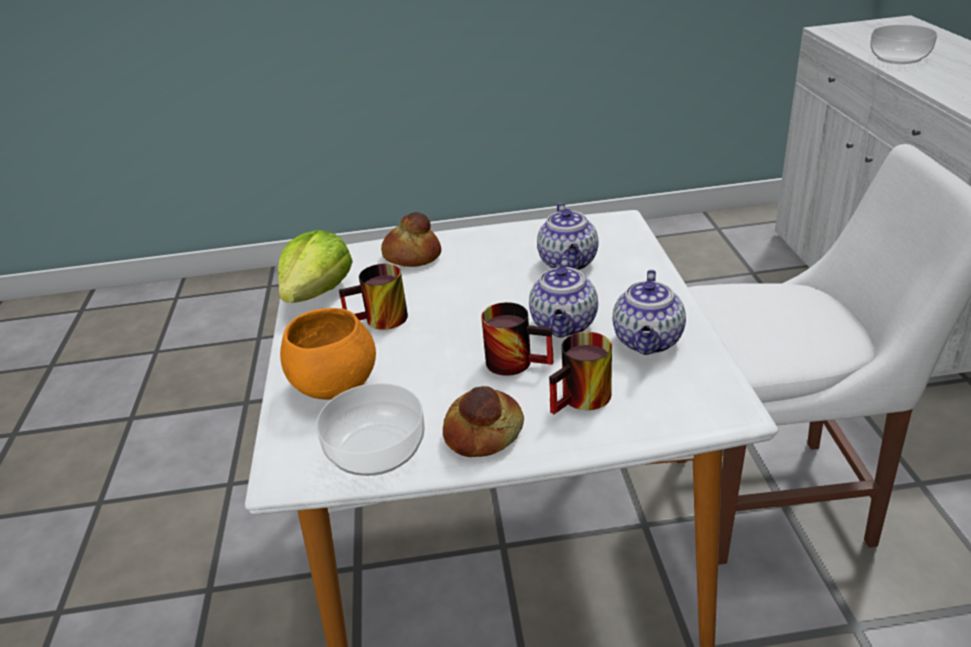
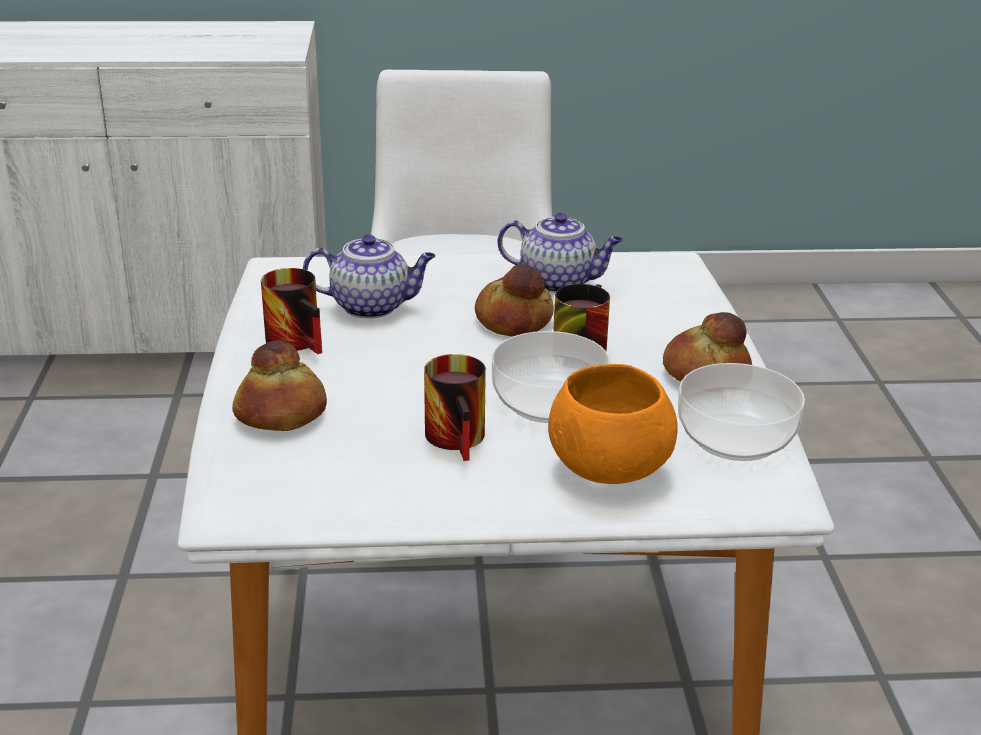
camera: 90 degrees left, 5 degrees down
(318, 292) = (351, 497): lettuce -> none
(564, 325) = (515, 320): teapot -> bread
(583, 401) = (655, 322): mug -> mug (301, 341)
(899, 58) = (78, 49): bowl -> bowl (550, 402)

